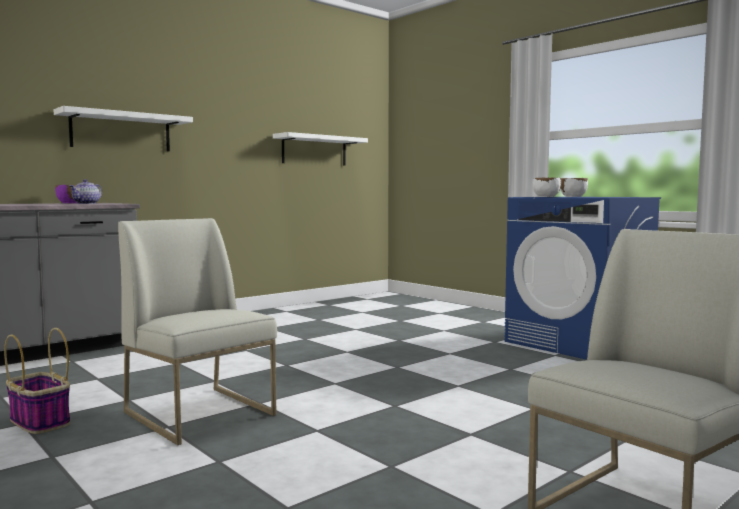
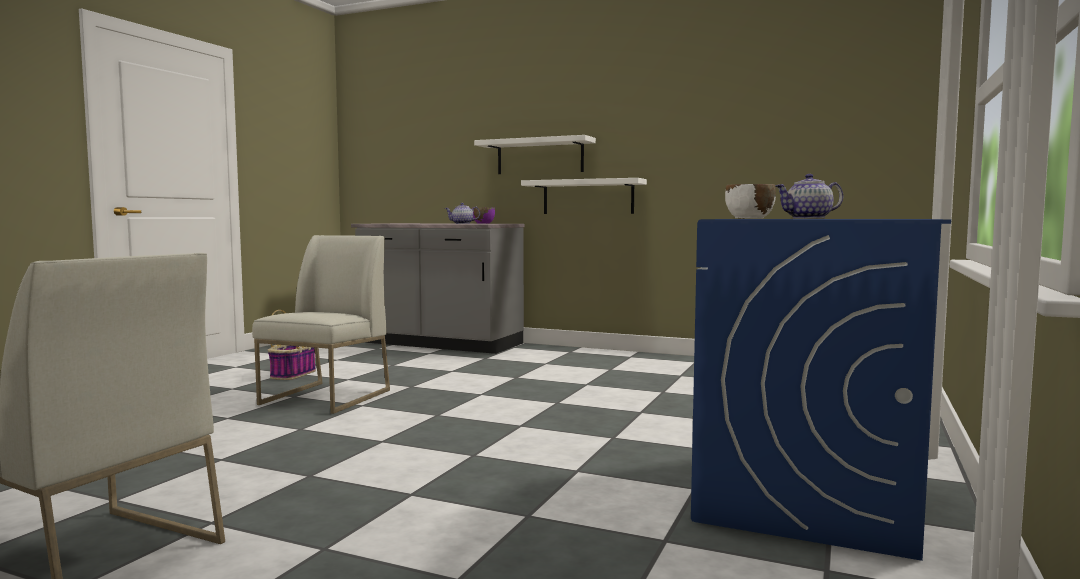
camera: 65 degrees right, 0 degrees up
(314, 150) = (777, 156): white shelf -> white shelf (588, 197)
(573, 196) = (808, 218): white bowl -> teapot

